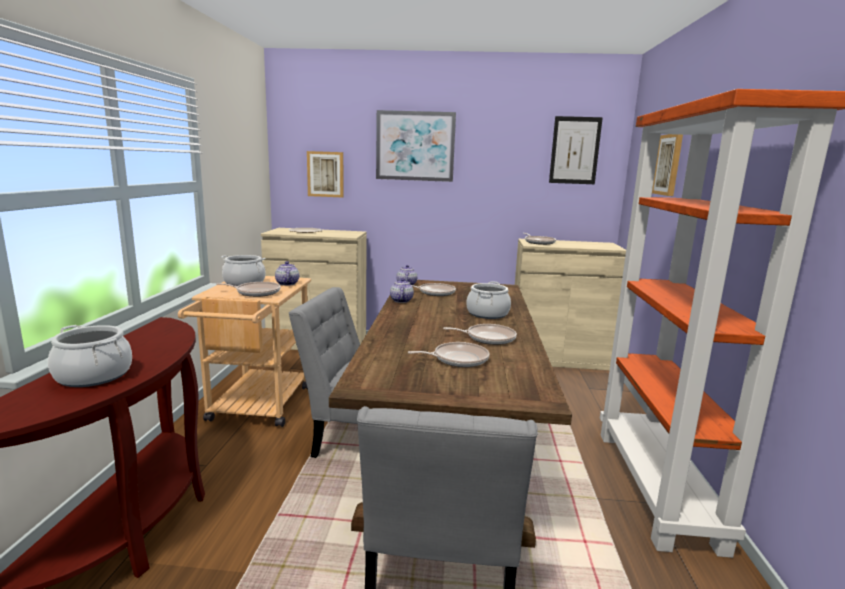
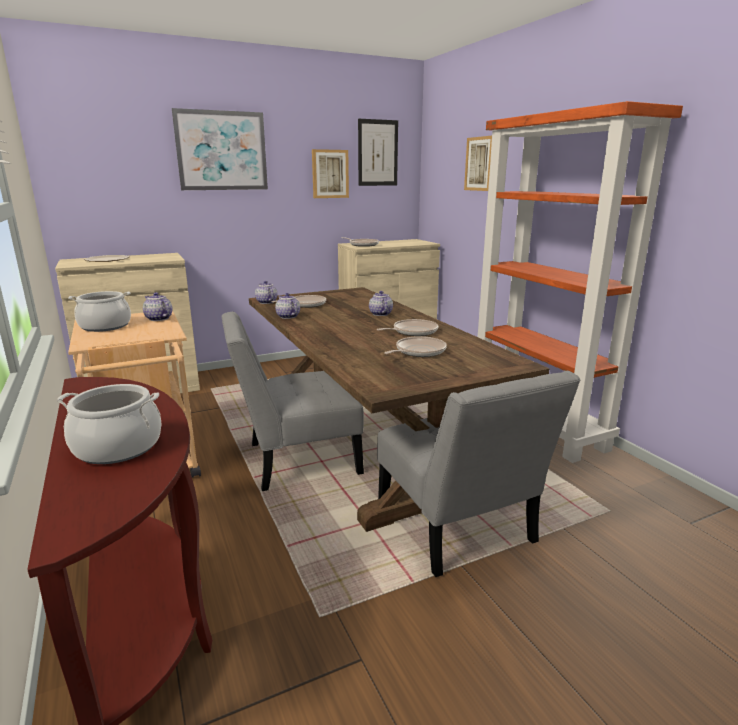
camera: 30 degrees left, 5 degrees up
(256, 292) = (143, 332): frying pan -> none
(325, 174) = (115, 187): picture -> picture (330, 174)
(487, 314) = (380, 314): cooking pot -> teapot

